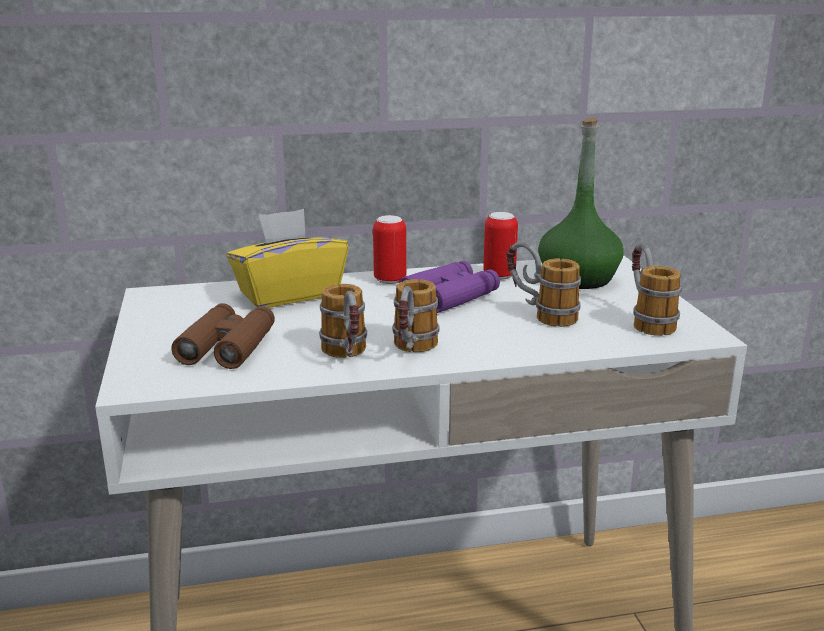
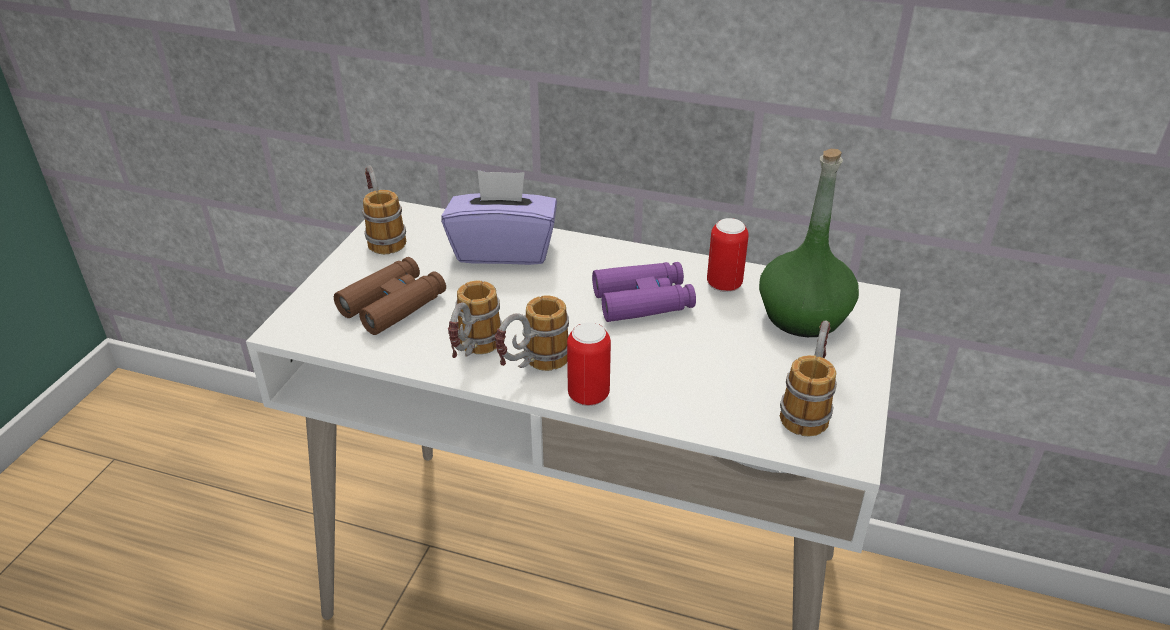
camera: 30 degrees right, 15 degrees up
(289, 294) = (503, 250): yellow tissue box -> purple tissue box
(390, 280) = (611, 257): can -> can (588, 395)
(539, 314) = (704, 357): mug -> mug (383, 235)

